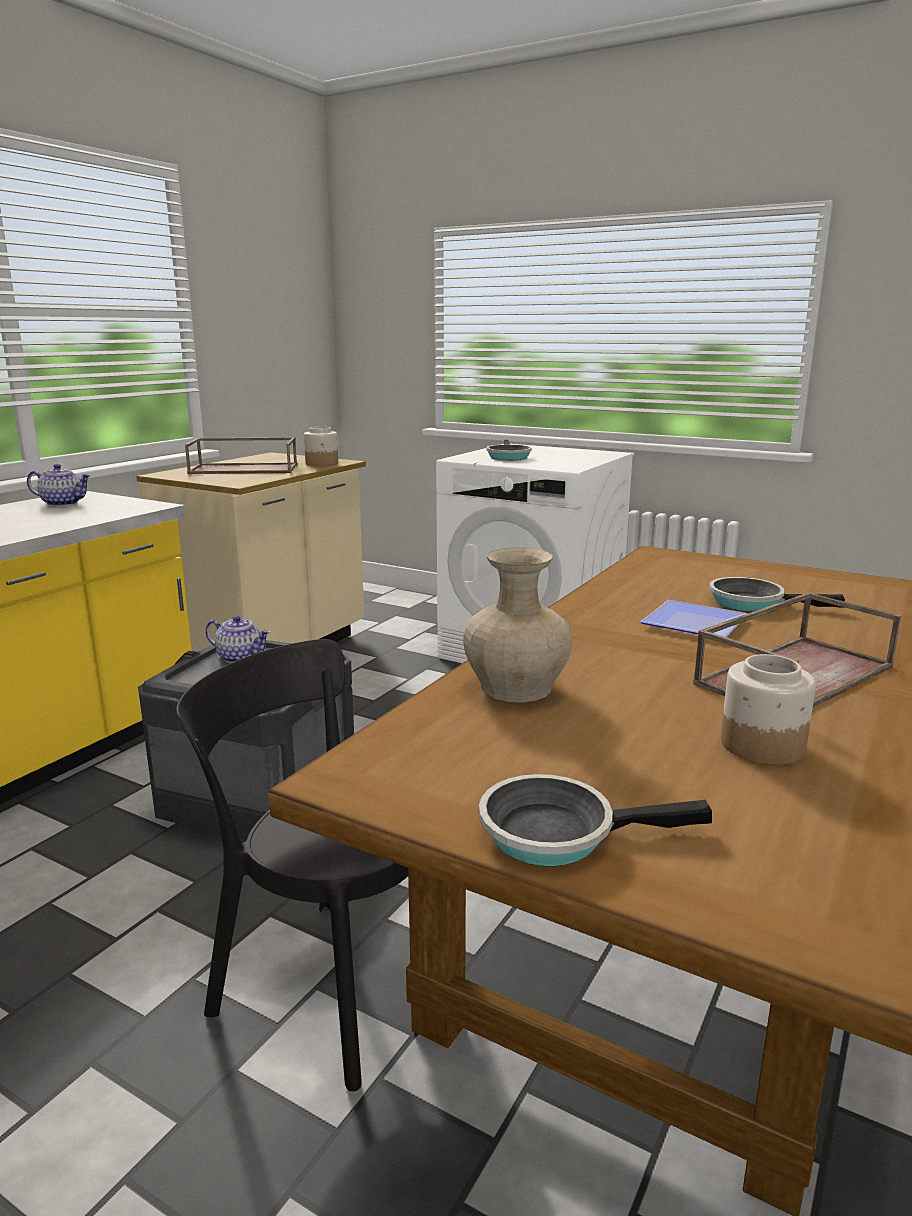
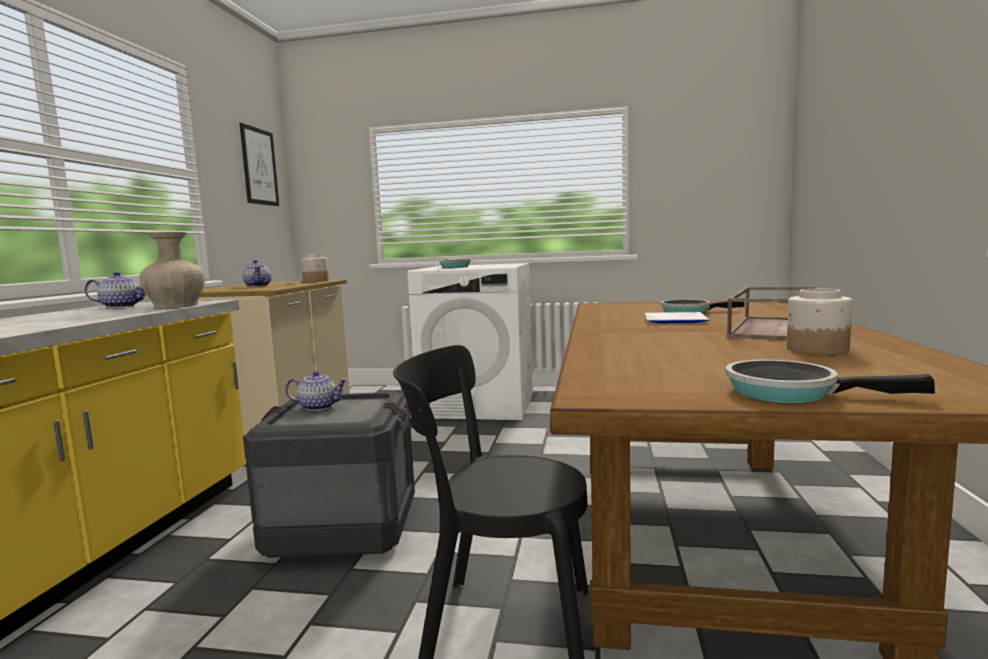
camera: 20 degrees left, 10 degrees down
(245, 469) = (258, 286): brown tray -> teapot
(285, 288) = (259, 166): none -> picture
(516, 687) = (625, 350): beige vase -> beige vase (176, 306)
(558, 833) = (790, 392): frying pan -> frying pan turned 45 degrees clockwise

